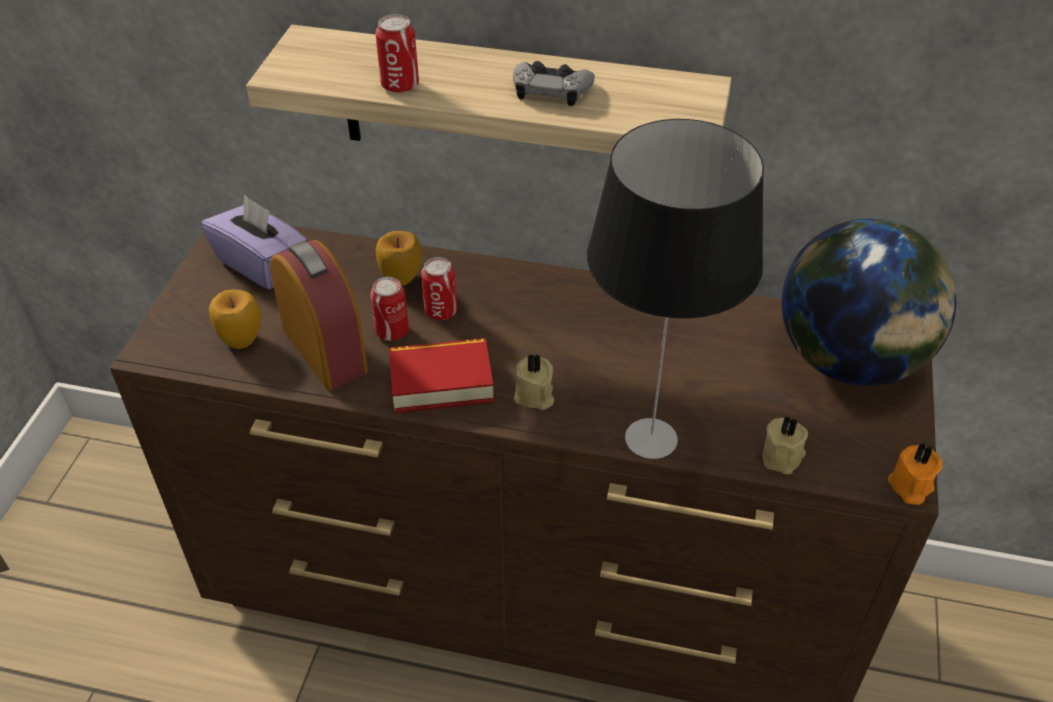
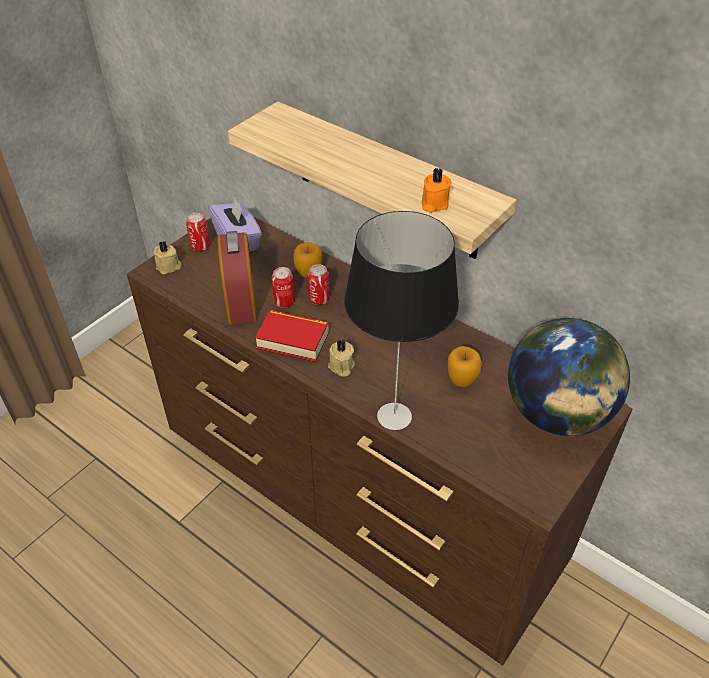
camera: 25 degrees right, 0 degrees up
(241, 339) = (201, 280): apple -> apple (461, 380)
(400, 85) = (310, 152): can -> can (200, 246)
(551, 89) = (395, 177): grey game controller -> none
(783, 457) = (470, 457): beige candle -> beige candle (169, 267)
(909, 486) = (541, 506): orange candle -> orange candle (433, 204)

